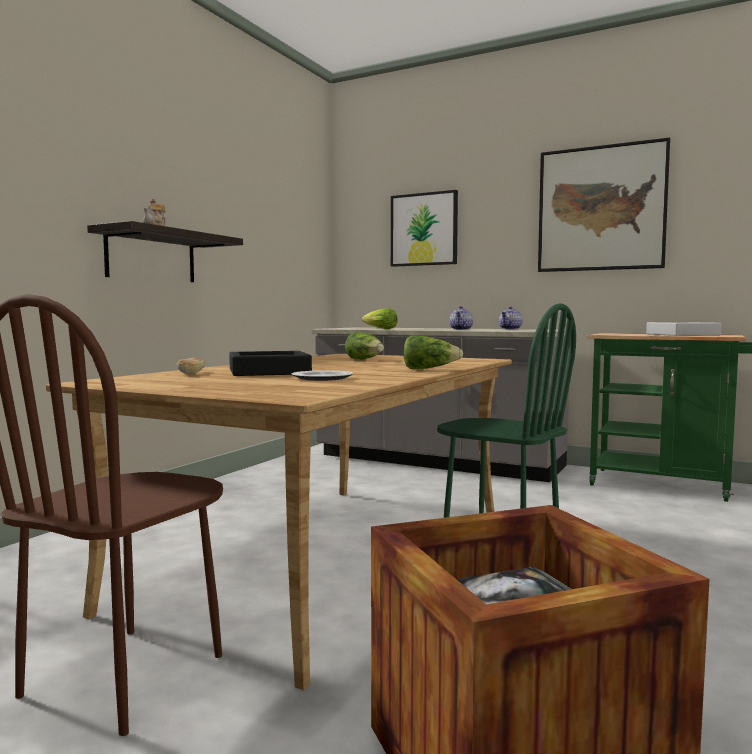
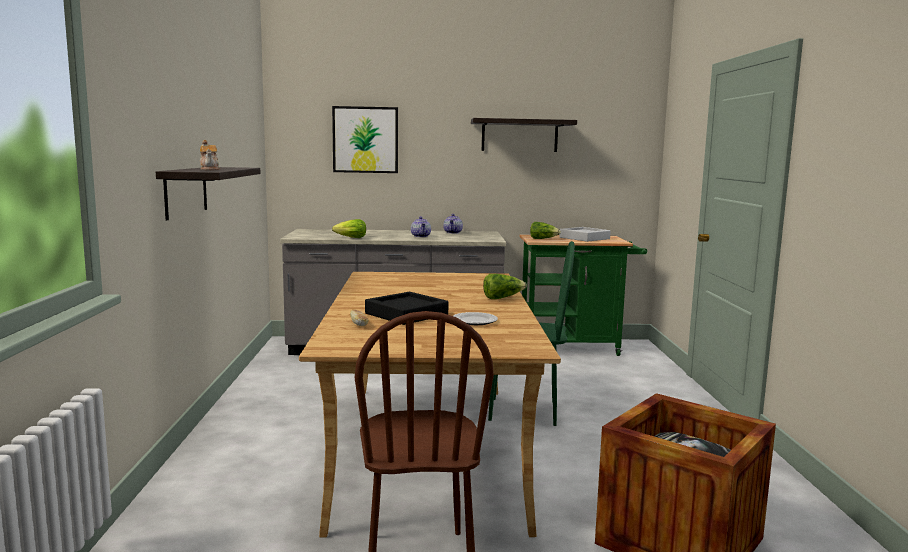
camera: 30 degrees left, 5 degrees up
(365, 360) = (415, 284): lettuce -> lettuce (543, 239)
(601, 209) = (519, 135): picture -> shelf

